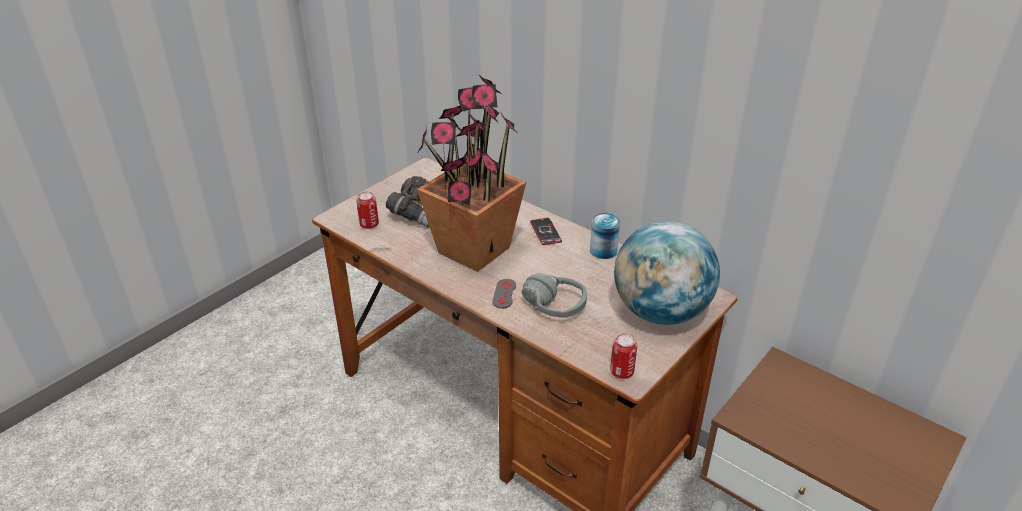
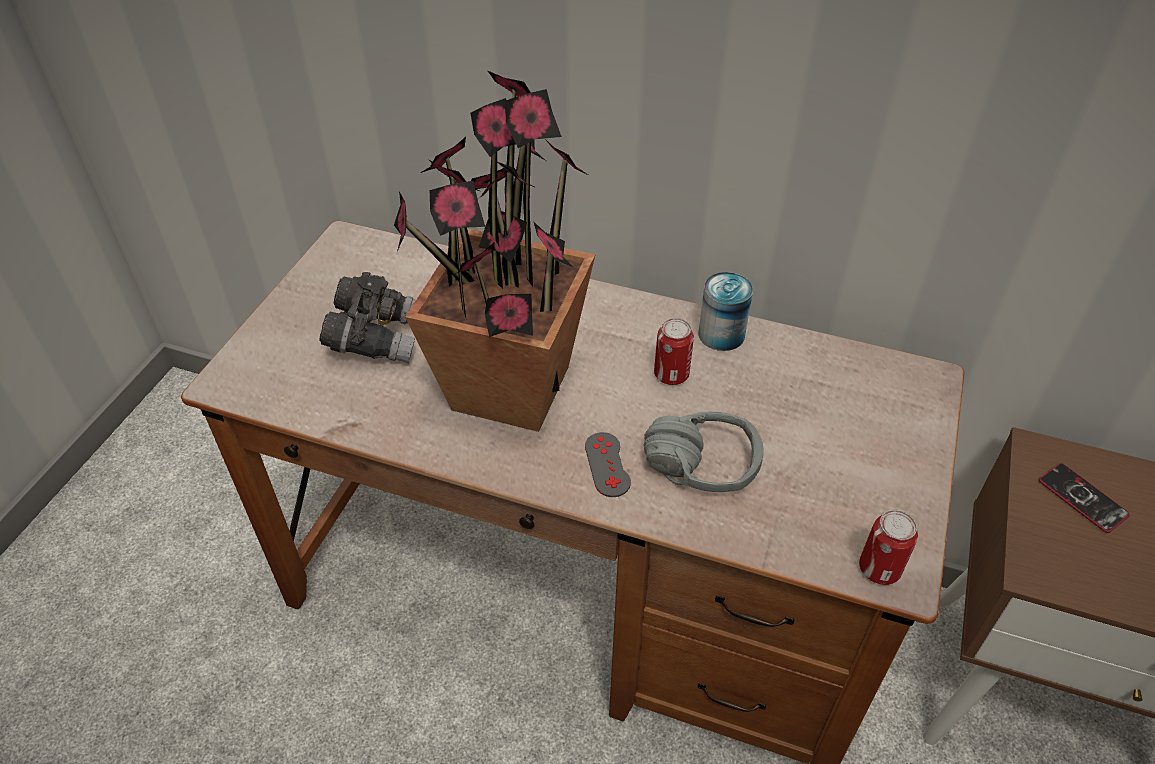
camera: 20 degrees left, 10 degrees up
(369, 225) = (297, 382): can -> can (671, 374)
(545, 232) = (611, 321): phone -> phone (1082, 498)
(660, 312) = (871, 430): globe -> none

